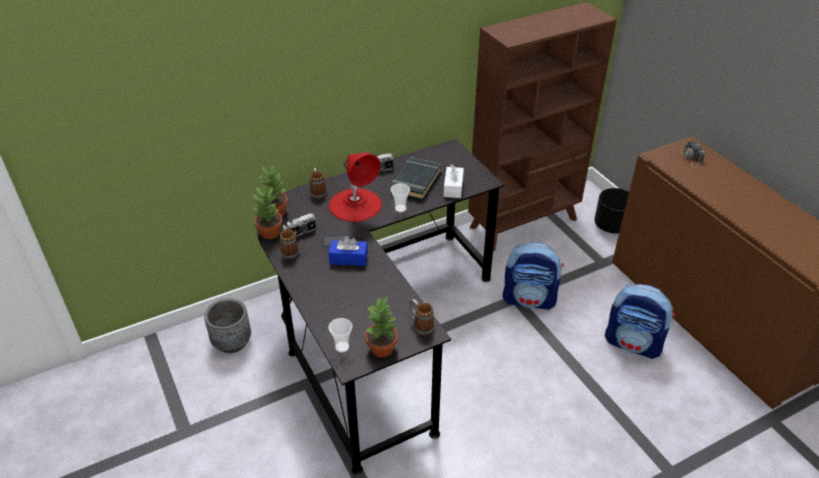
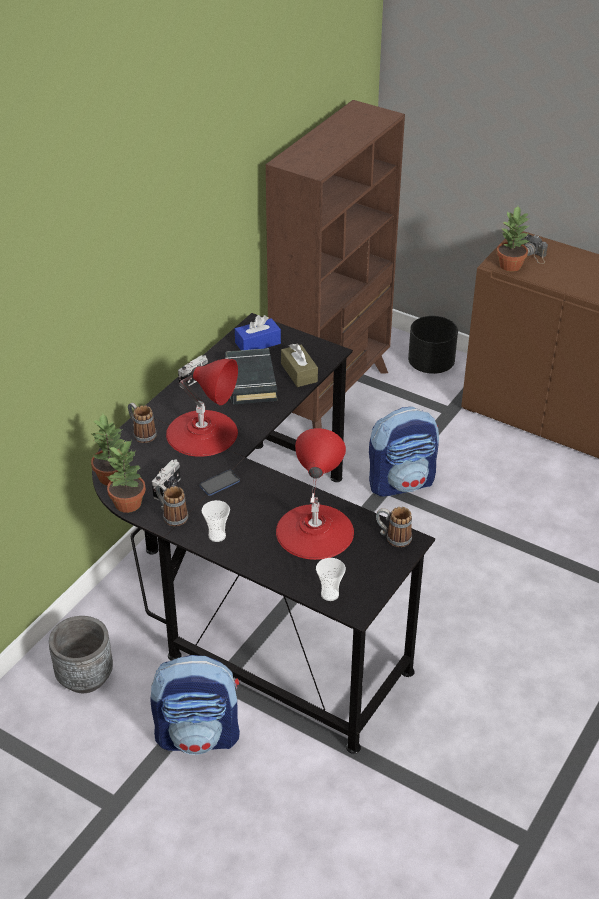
camera: 30 degrees left, 0 degrees up
(348, 258) = (250, 497): blue tissue box -> blue tissue box (258, 343)
(370, 298) = (314, 531): none -> red table lamp
(382, 348) = (374, 578): potted plant -> potted plant (511, 265)
(400, 208) = (259, 418): cup -> cup (217, 536)
(453, 188) = (299, 373): white tissue box -> brown tissue box
(633, 343) = (541, 488): backpack -> backpack (198, 735)

